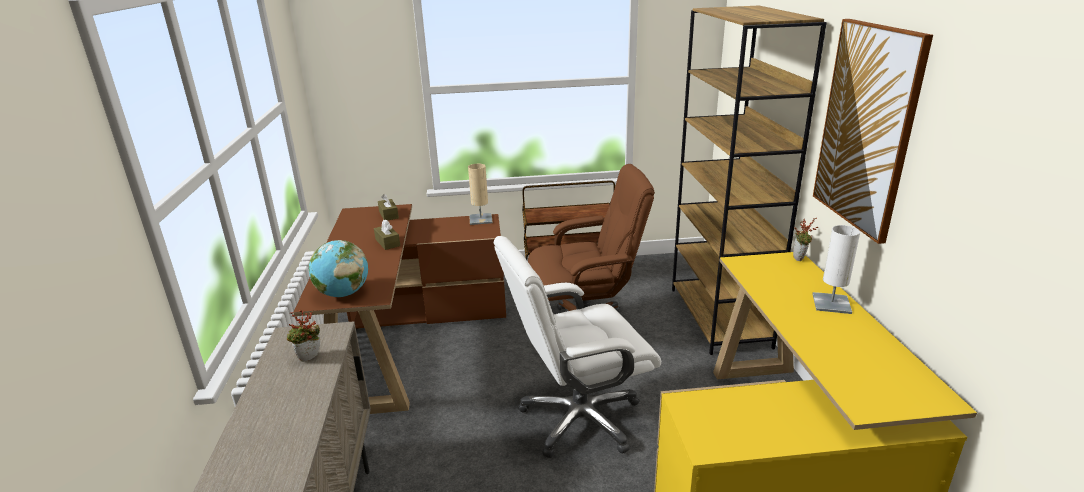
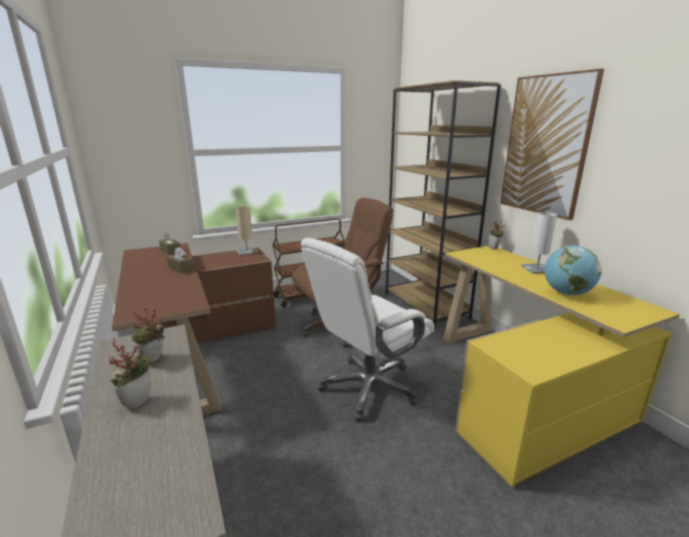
camera: 20 degrees left, 5 degrees down
(279, 398) = (137, 401): none -> potted plant
(343, 294) = (158, 307): globe -> globe (566, 293)

